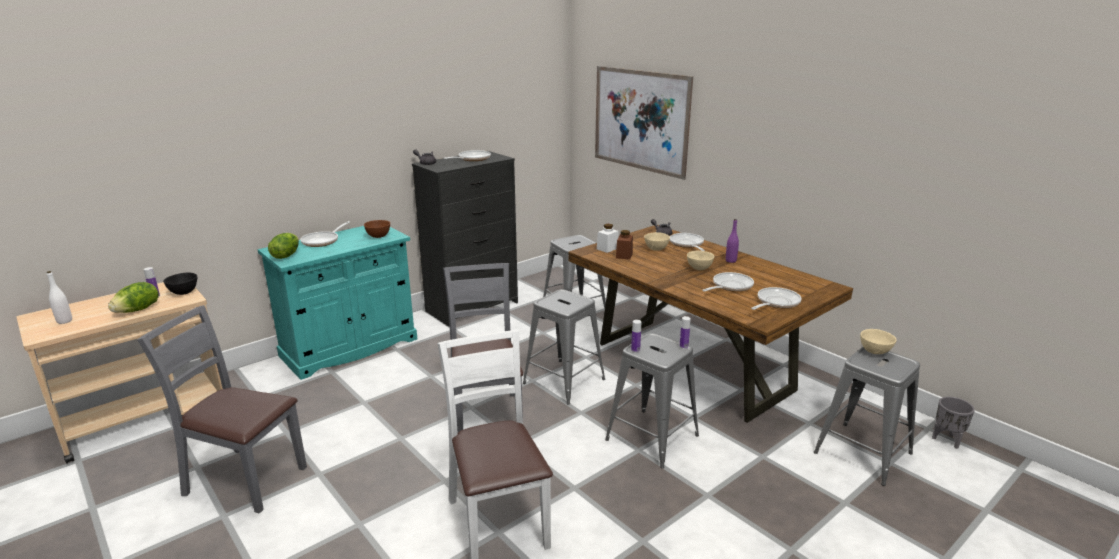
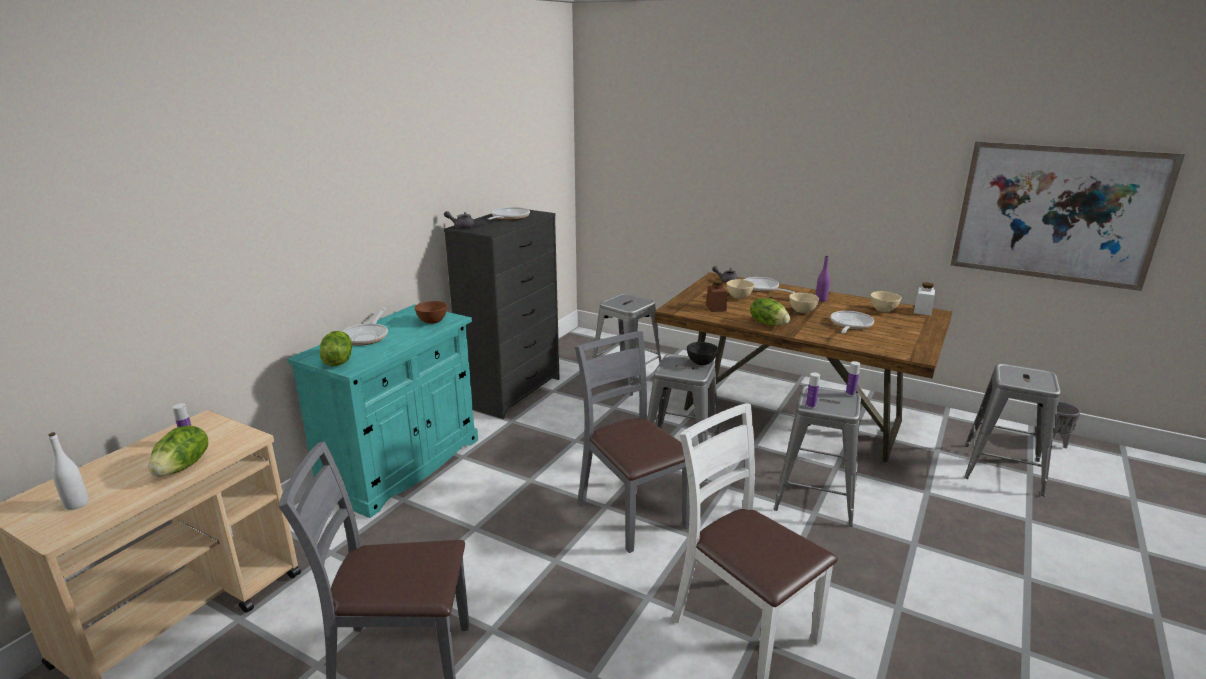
camera: 20 degrees left, 0 degrees up
(183, 293) = (228, 432): black bowl -> black bowl (701, 363)
(607, 248) = (691, 303): white jar -> white jar (922, 311)
(640, 120) = (674, 161): picture -> picture (1056, 214)
(654, 274) = (768, 323): none -> lettuce
(776, 302) = (907, 335): frying pan -> none
(875, 352) = (1012, 369): beige bowl -> beige bowl (884, 310)

